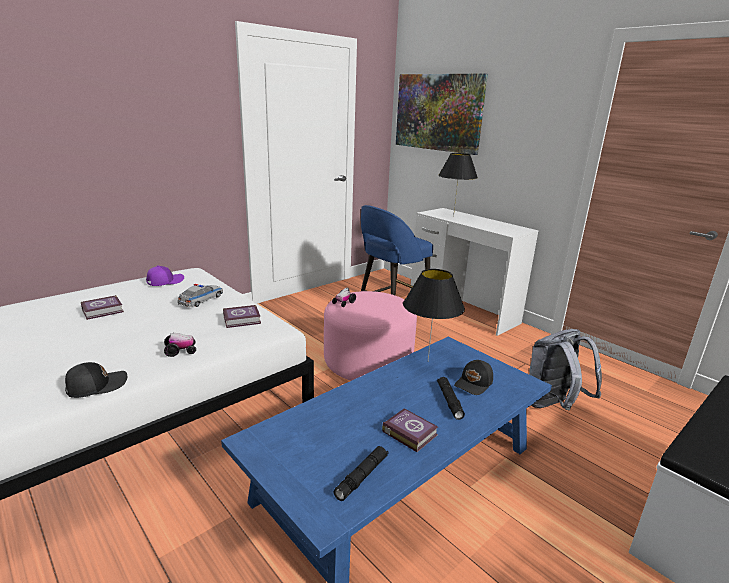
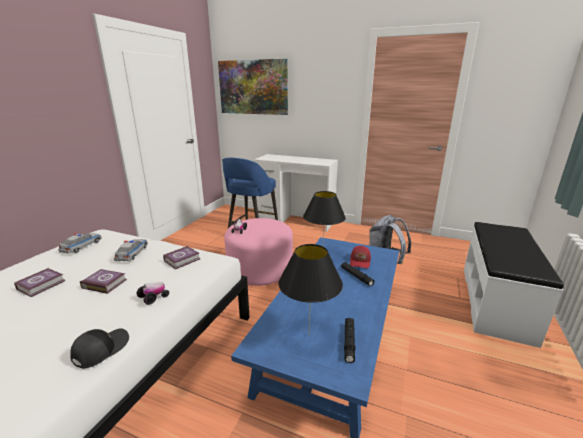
camera: 25 degrees left, 0 degrees up
(165, 281) = (82, 246): purple cap -> toy car
(409, 432) = (351, 303): book -> book (104, 283)
(453, 216) = (280, 158): black table lamp -> black table lamp (309, 335)
(474, 384) = (360, 261): black cap -> red cap

